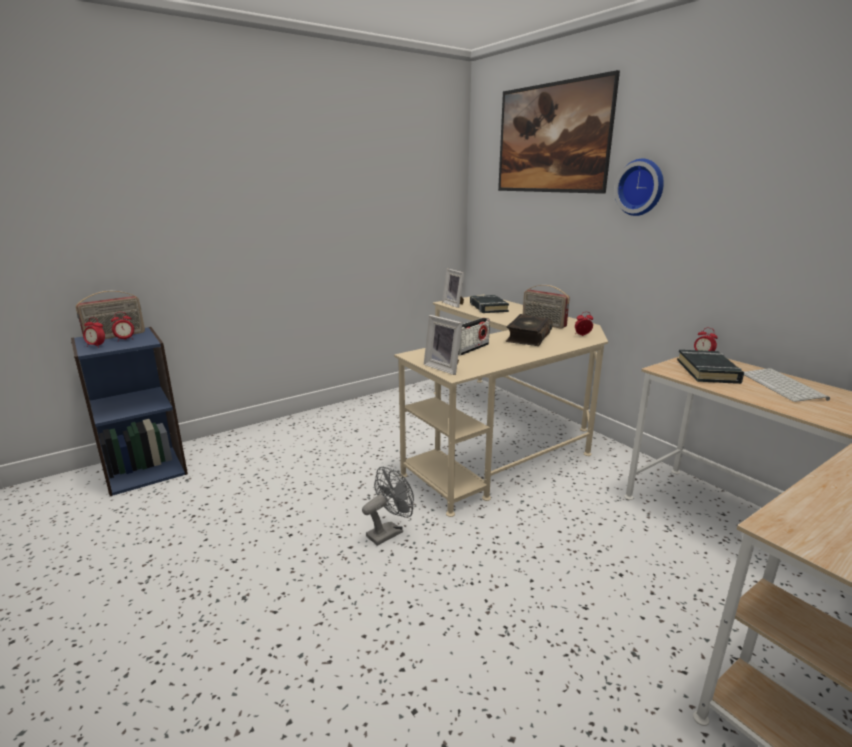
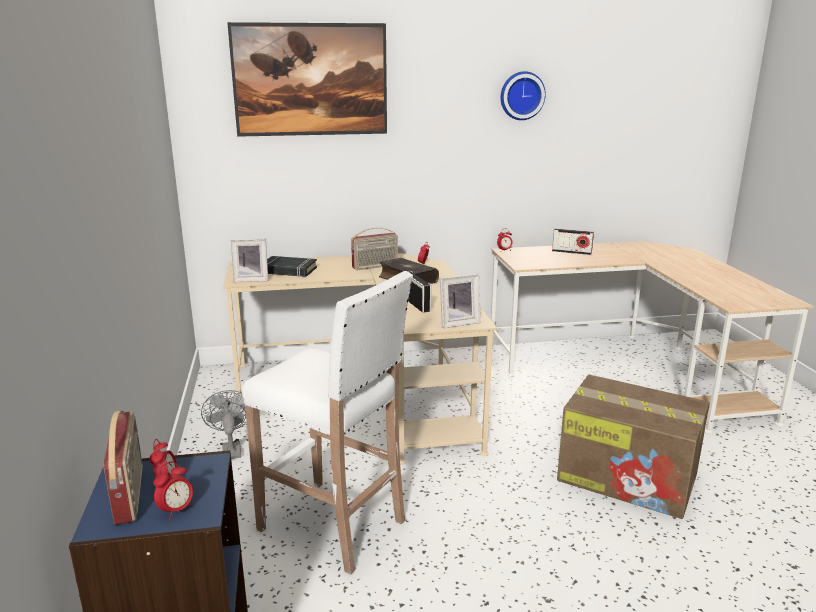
camera: 65 degrees left, 0 degrees up
(303, 470) = (334, 526): none -> white stool
(389, 532) = (491, 492): grey fan -> grey fan (231, 449)
(486, 631) = (629, 477): none -> cardboard box
(641, 187) = (422, 126): wall clock -> wall clock (521, 95)
(708, 371) = (534, 258): black book -> none
(784, 386) = (571, 252): keyboard -> radio

